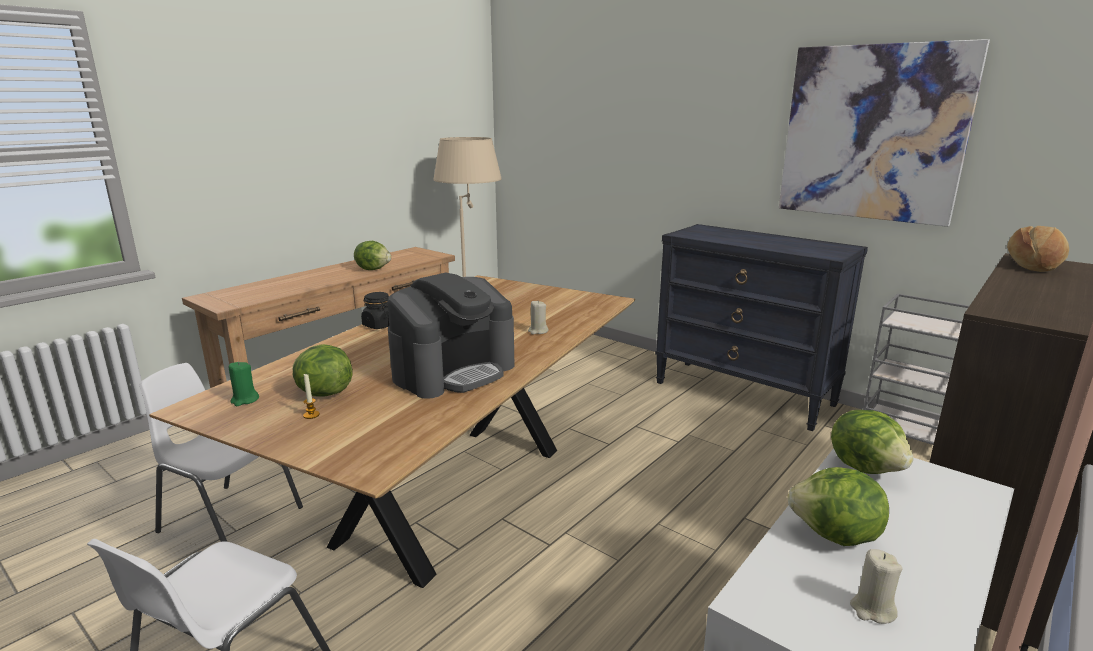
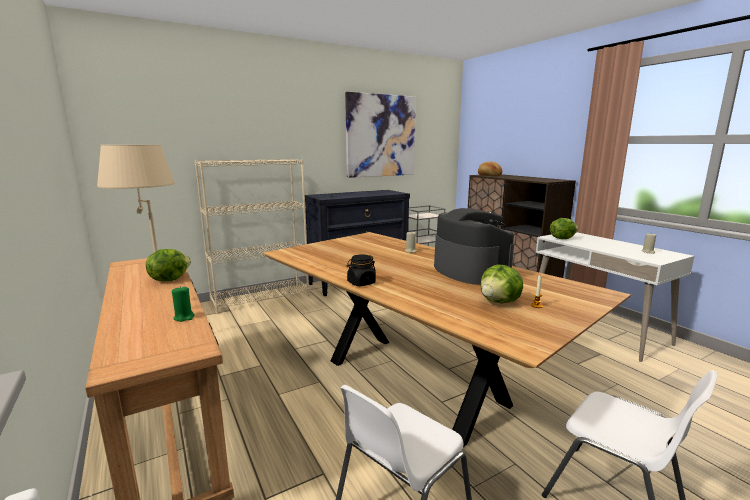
camera: 70 degrees left, 5 degrees down
(244, 400) = (509, 326): green candle -> green candle (184, 317)
(608, 350) = (261, 298): none -> beige bookcase
(835, 536) = (609, 248): lettuce -> none

